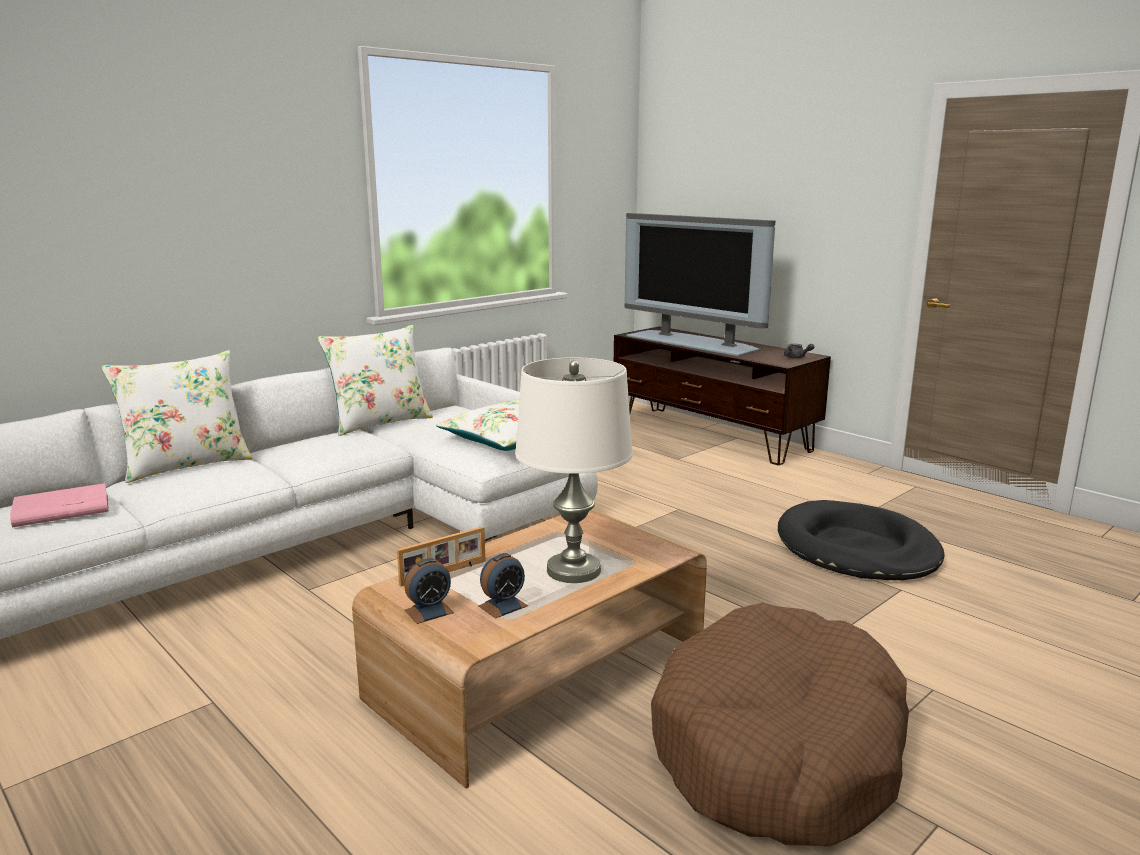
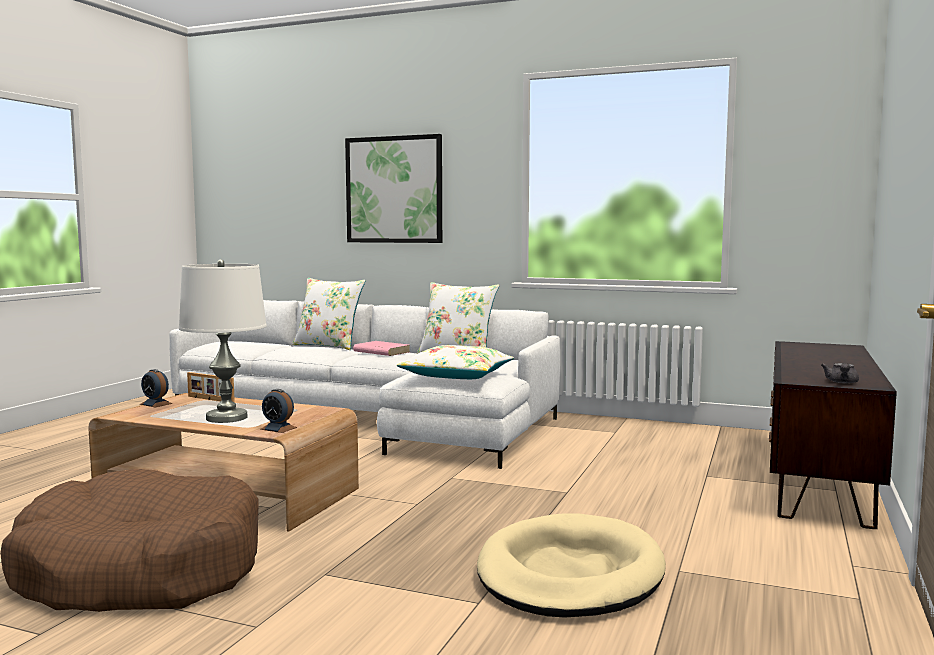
camera: 65 degrees right, 10 degrees down
(61, 511) = (243, 344): pink book -> pink book (381, 352)
(184, 202) = (394, 190): none -> picture
(503, 606) = (166, 413): alarm clock -> alarm clock (278, 428)
(693, 342) = (812, 356): television -> none
(856, 548) = (569, 574): black dog bed -> beige dog bed

